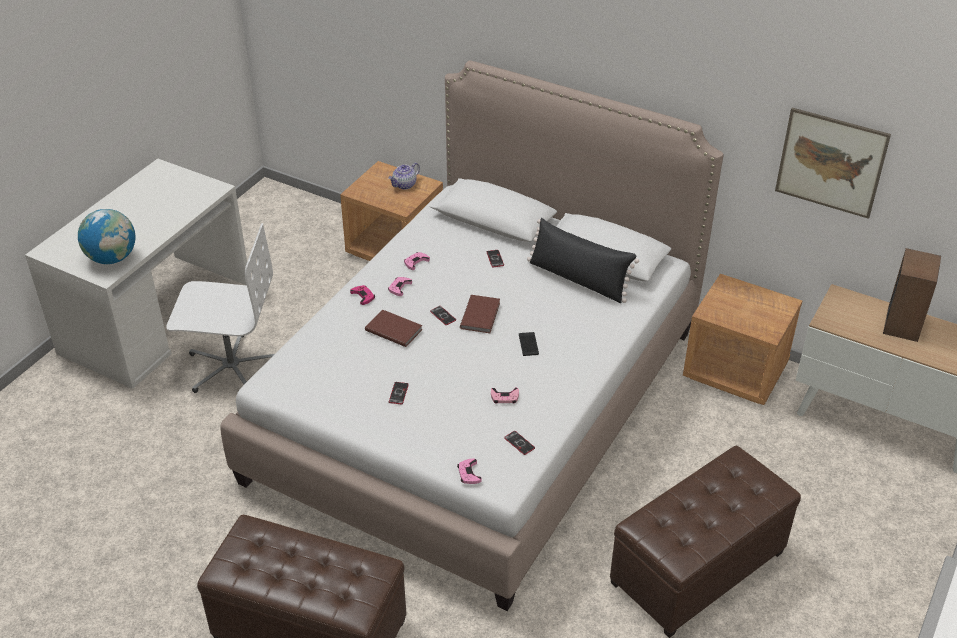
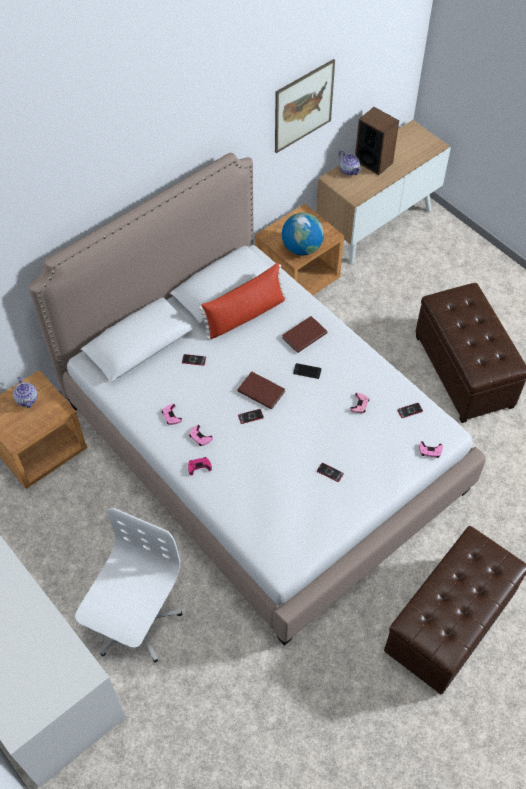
camera: 70 degrees left, 15 degrees up
(112, 258) = (61, 664): globe -> globe (302, 248)
(394, 329) = (253, 455): brown book -> brown book (303, 335)
(578, 279) = (245, 315): black pillow -> red pillow
(867, 306) = (349, 170): none -> teapot

